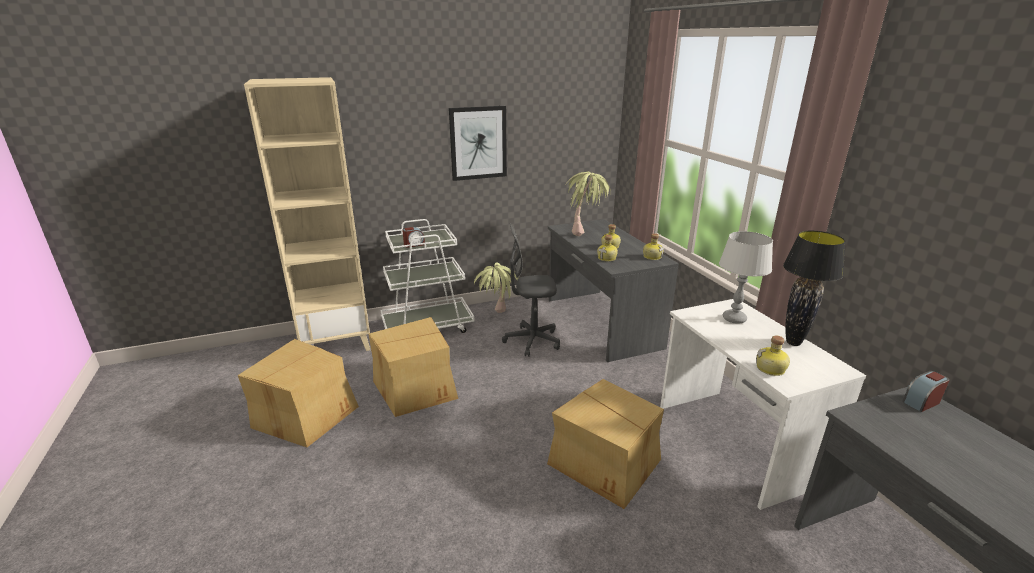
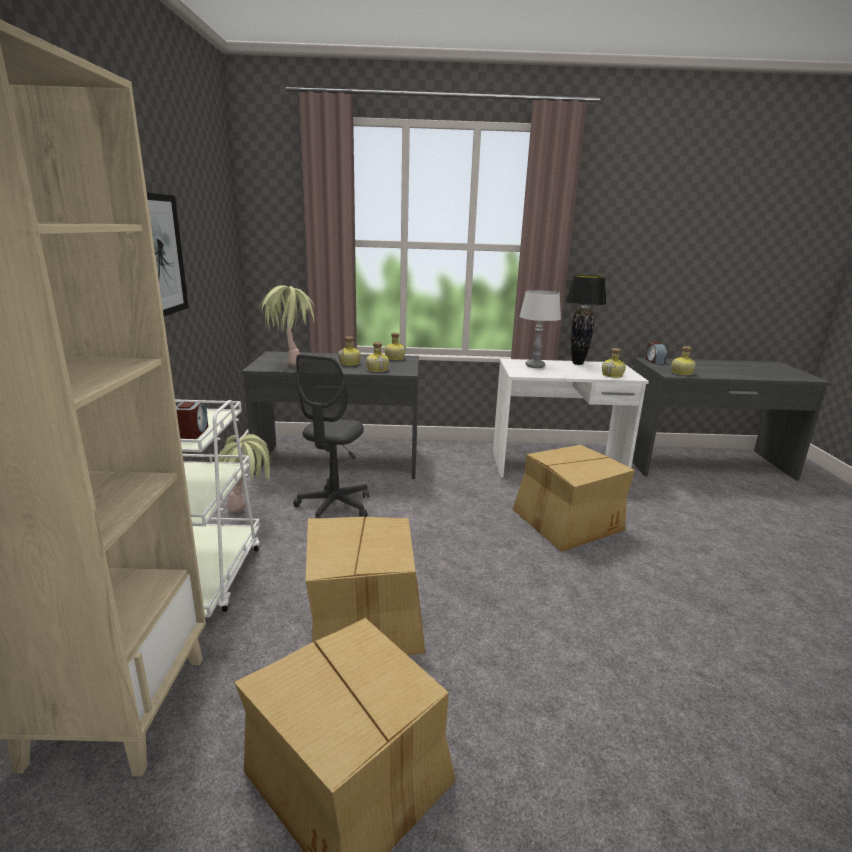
camera: 70 degrees left, 5 degrees down
(880, 426) = (681, 373): none -> bottle

